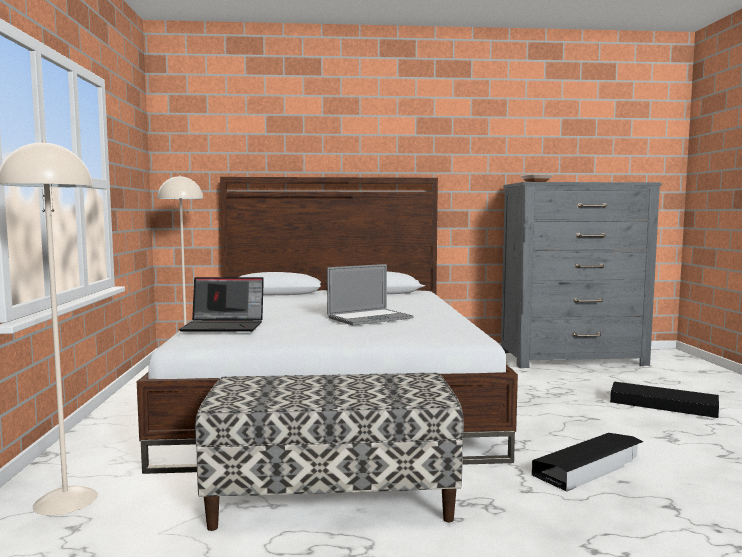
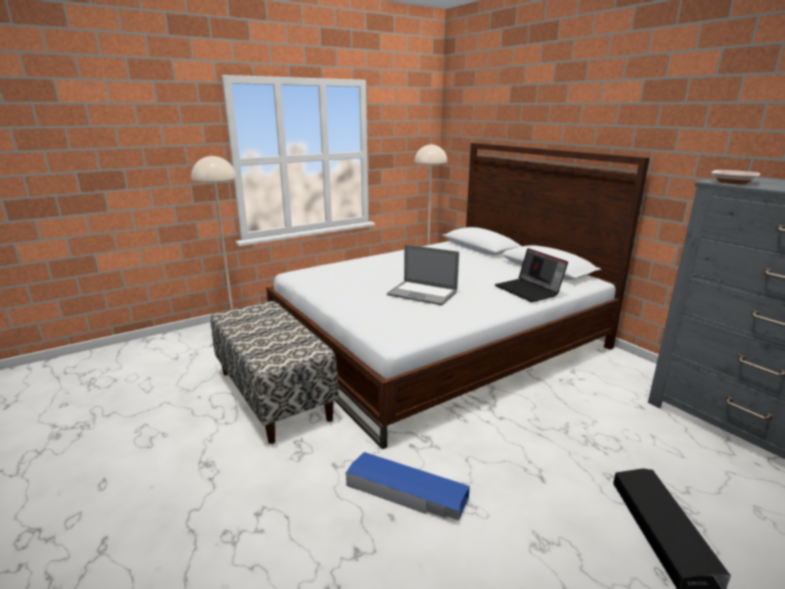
camera: 60 degrees right, 15 degrees up
(225, 326) = (335, 269): laptop -> laptop (529, 290)
(589, 467) = (407, 492): black storage box -> blue storage box

